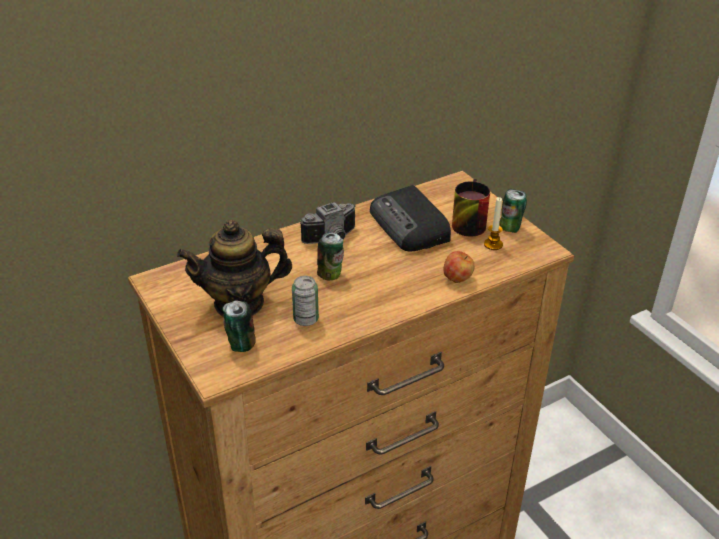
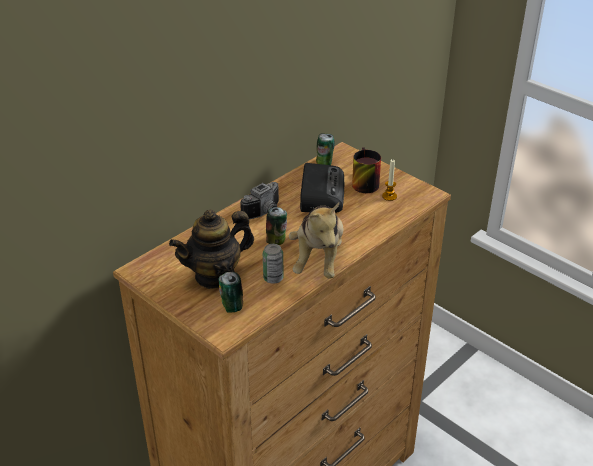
camera: 15 degrees left, 0 degrees up
(371, 306) = (318, 259): none -> plush toy
(410, 226) = (321, 193): radio -> radio turned 135 degrees counterclockwise
(457, 278) = (374, 227): apple -> none
(510, 228) = (396, 181): can -> can (324, 163)

